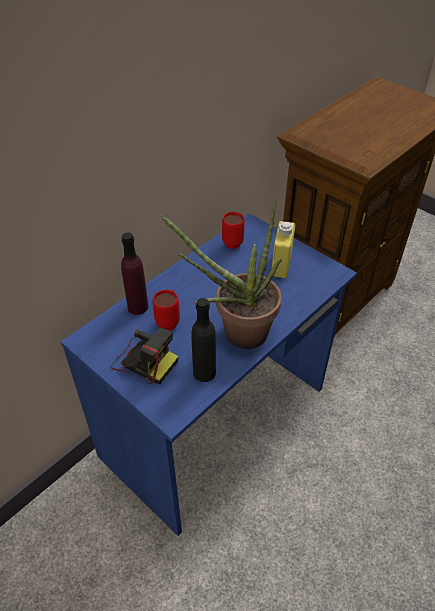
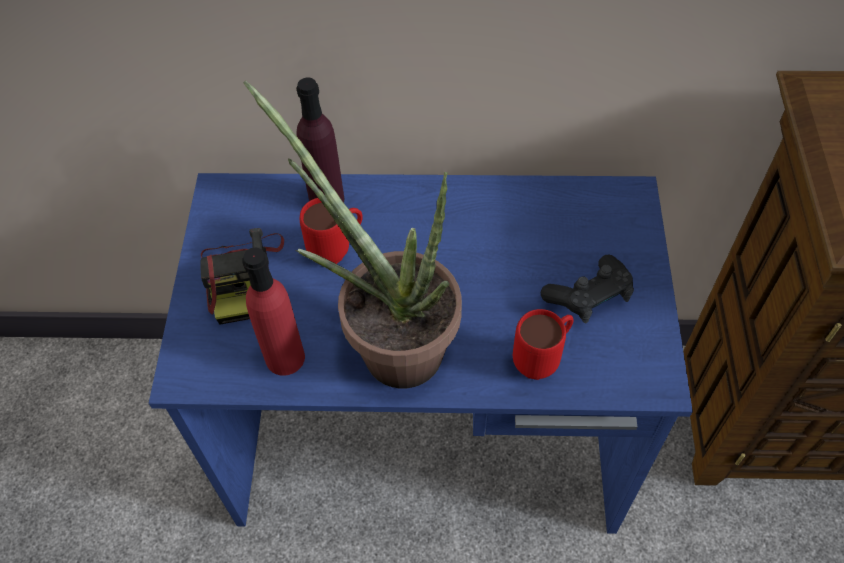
camera: 50 degrees right, 10 degrees up
(204, 372) = (285, 358): black bottle -> red bottle
(233, 241) = (569, 203): red mug -> red mug (542, 359)
(281, 264) = (589, 297): yellow bottle -> black game controller

